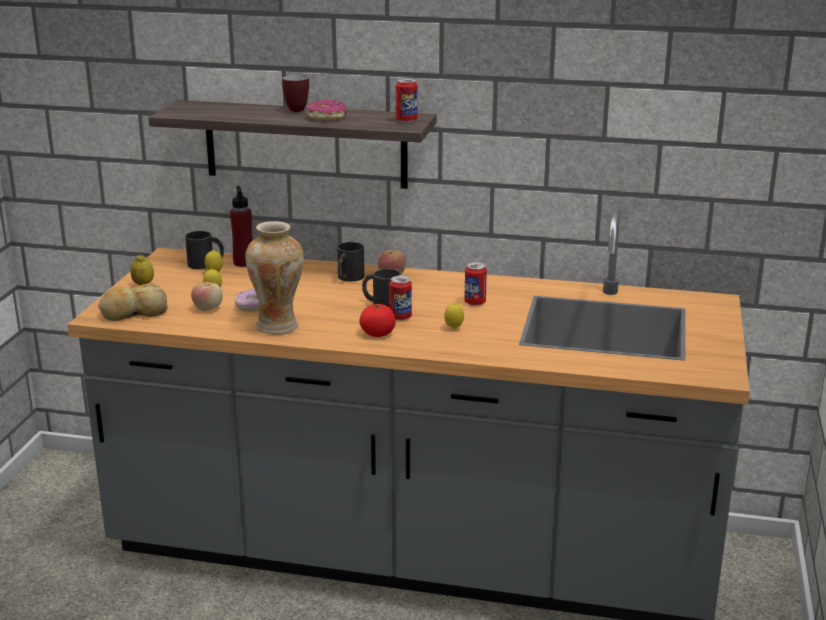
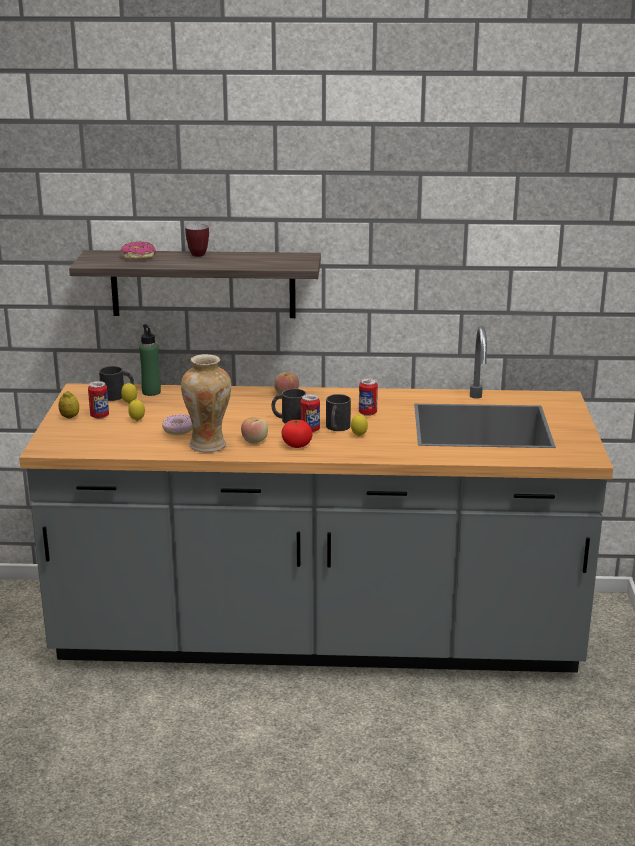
camera: 10 degrees left, 0 degrees up
(134, 312) = (74, 443): bread -> none
(208, 308) = (139, 434): apple -> apple (254, 441)
(244, 263) = (151, 392): red bottle -> green bottle
(327, 117) = (228, 260): donut -> donut (138, 257)
(348, 278) = (250, 399): black mug -> black mug (336, 428)
(406, 121) = (299, 260): can -> can (99, 416)

